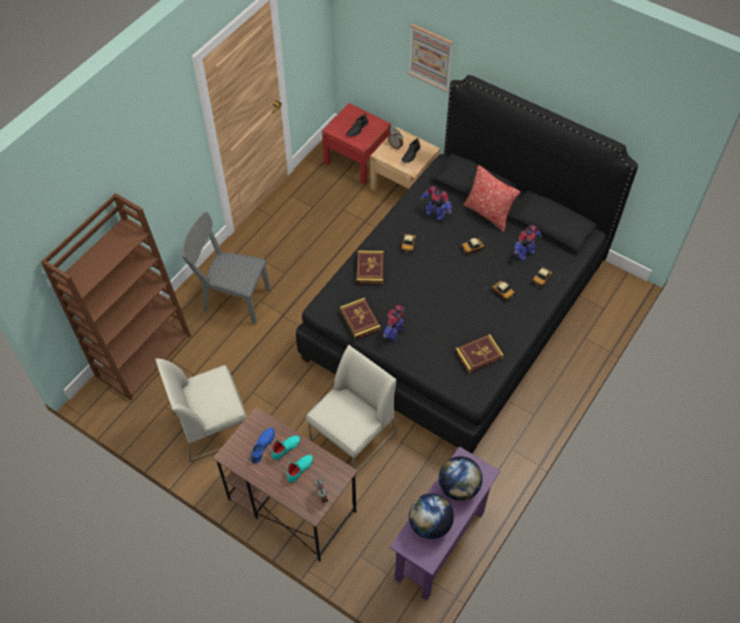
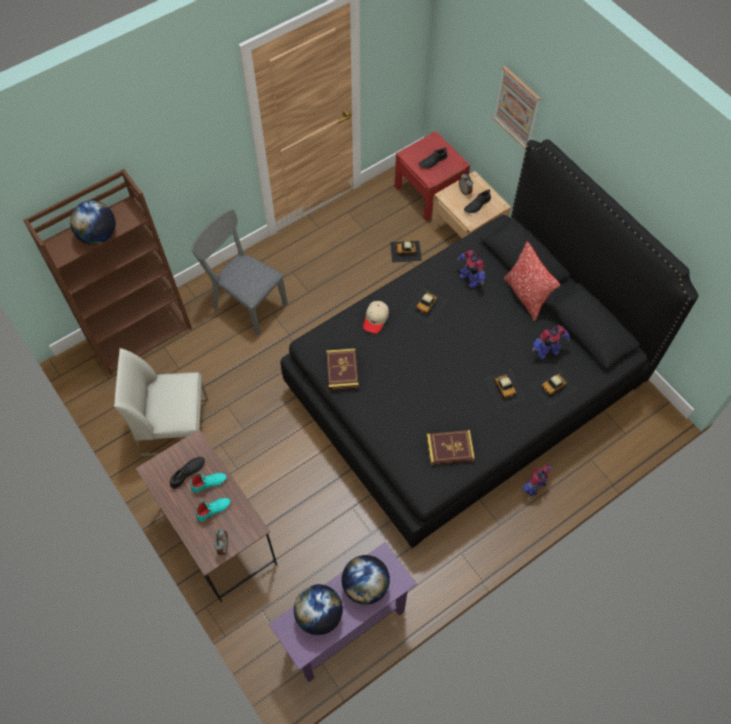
camera: 20 degrees right, 5 degrees up
(108, 260) = (98, 236): none -> globe
(262, 446) = (187, 473): blue shoe -> black shoe
(352, 437) = (305, 485): white chair -> none
(370, 269) = (376, 319): book -> beige cap
(394, 332) = (372, 395): toy robot -> toy robot (534, 486)
(472, 249) = (492, 330): toy car -> toy car (406, 251)

